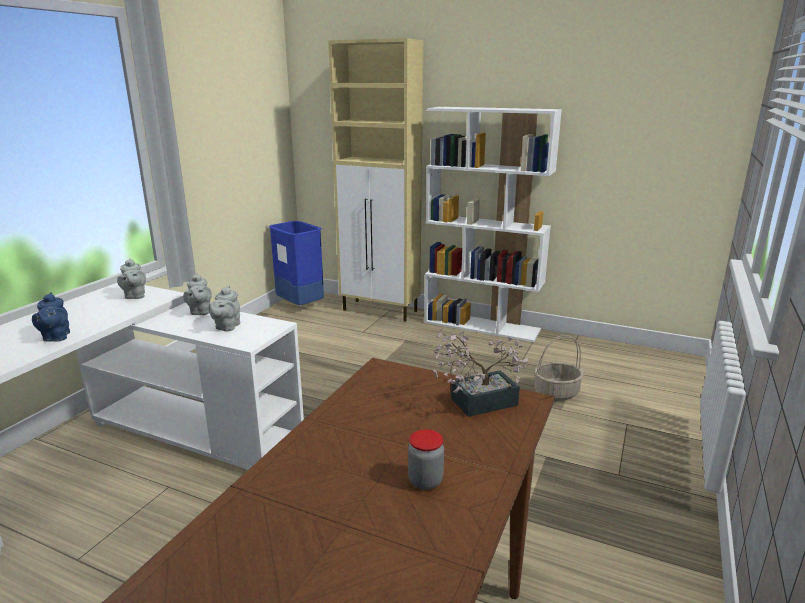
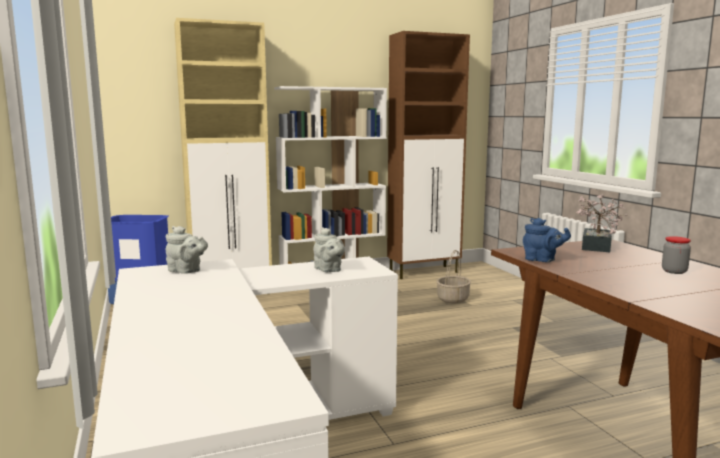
camera: 45 degrees left, 10 degrees down
(56, 337) = (225, 306): blue teapot -> blue teapot (542, 260)
(200, 312) = (271, 270): grey teapot -> none
(596, 347) = (424, 272): none -> brown cabinet

